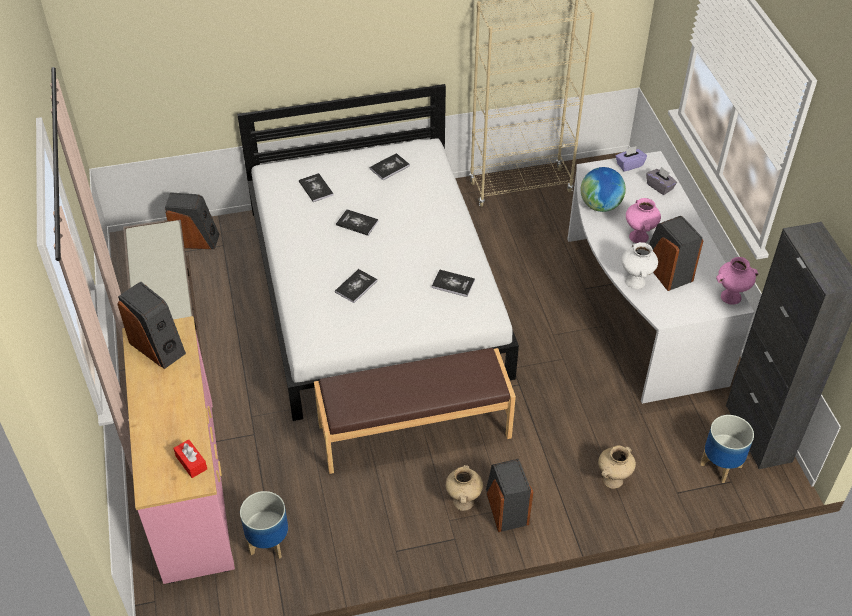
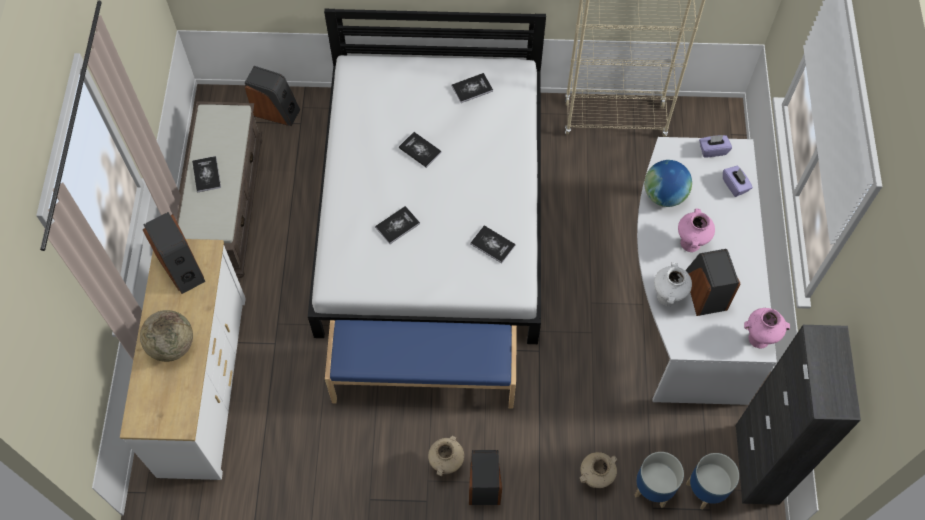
camera: 15 degrees right, 15 degrees up
(168, 414) = (172, 345): none -> globe
(188, 487) = (202, 384): pink dresser -> white dresser
(191, 462) = (180, 403): red tissue box -> none
(268, 543) = (258, 461): planter -> planter (653, 489)
(316, 188) = (391, 98): book -> book (206, 174)
(414, 430) = (423, 376): brown bench -> blue bench
(660, 187) = (735, 185): grey tissue box -> purple tissue box

